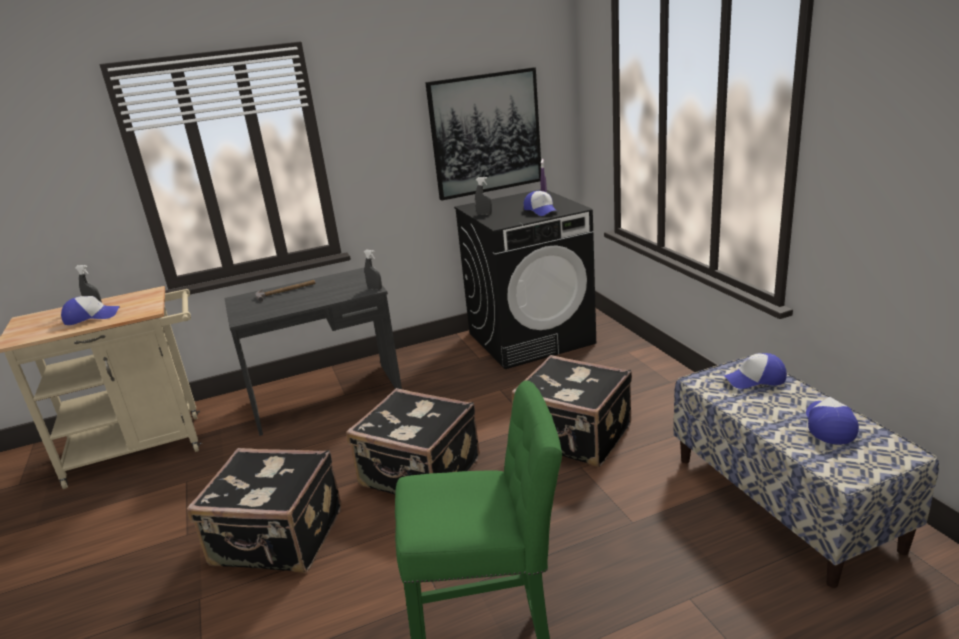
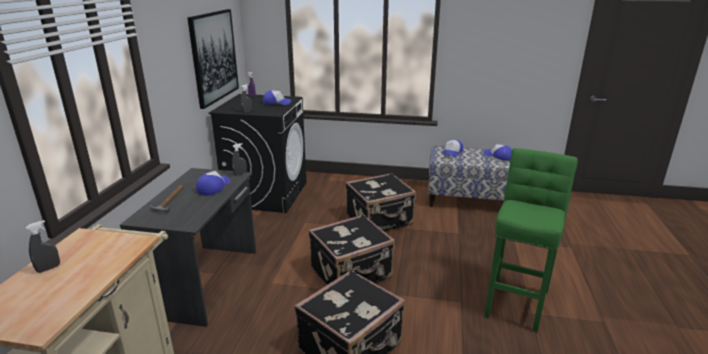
camera: 60 degrees left, 0 degrees up
(91, 317) = (80, 272): cap -> cap (213, 187)

